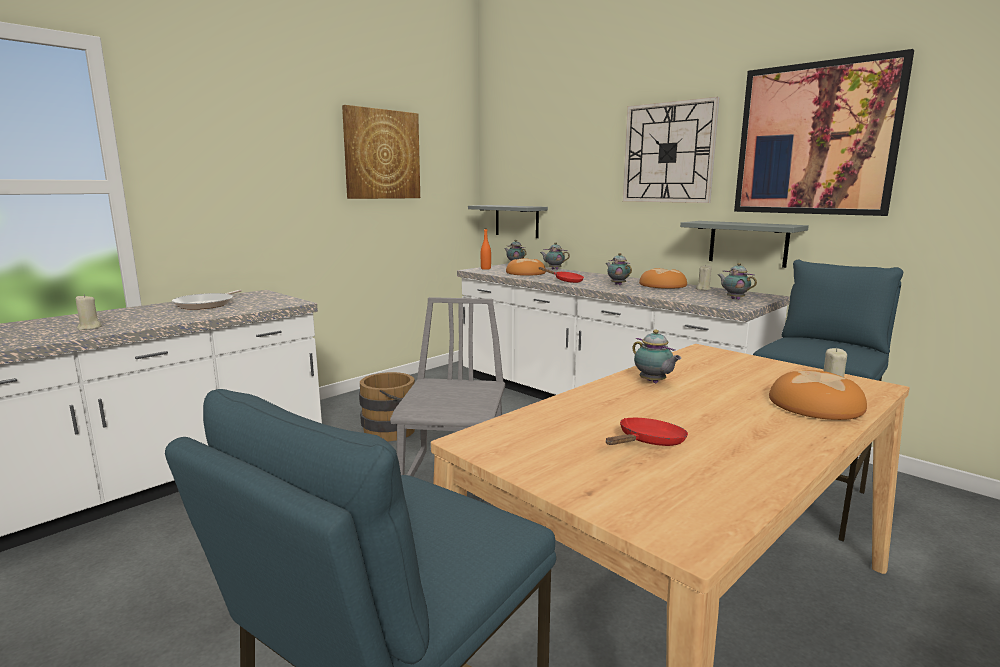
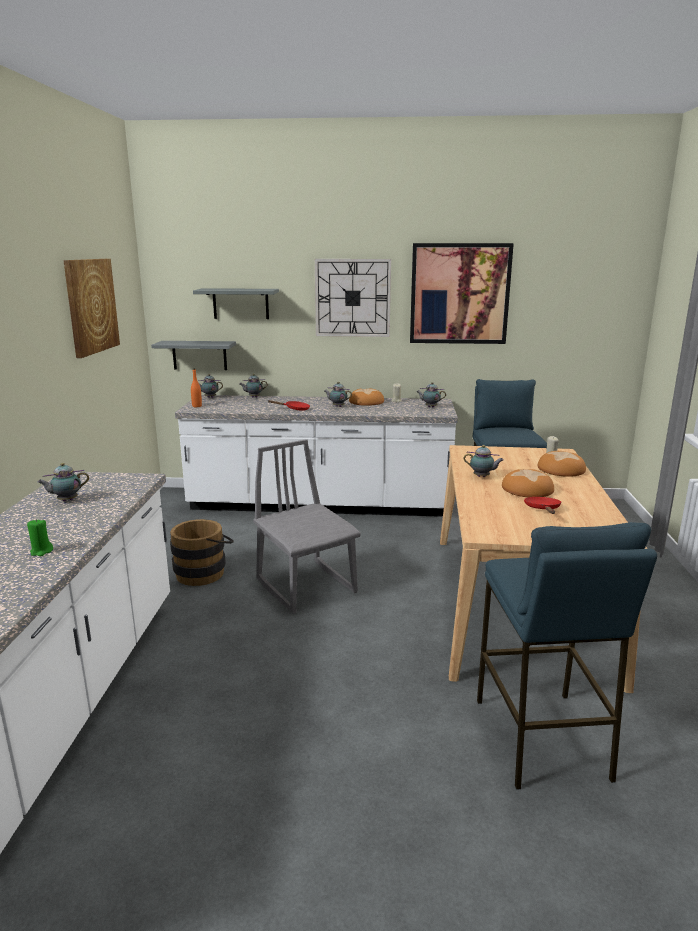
camera: 40 degrees left, 5 degrees up
(89, 328) = (41, 551): beige candle -> green candle
(207, 304) = (66, 500): frying pan -> teapot
(526, 273) = (244, 406): bread -> bread (528, 489)
(748, 243) = (419, 364): grey shelf -> grey shelf (240, 303)

